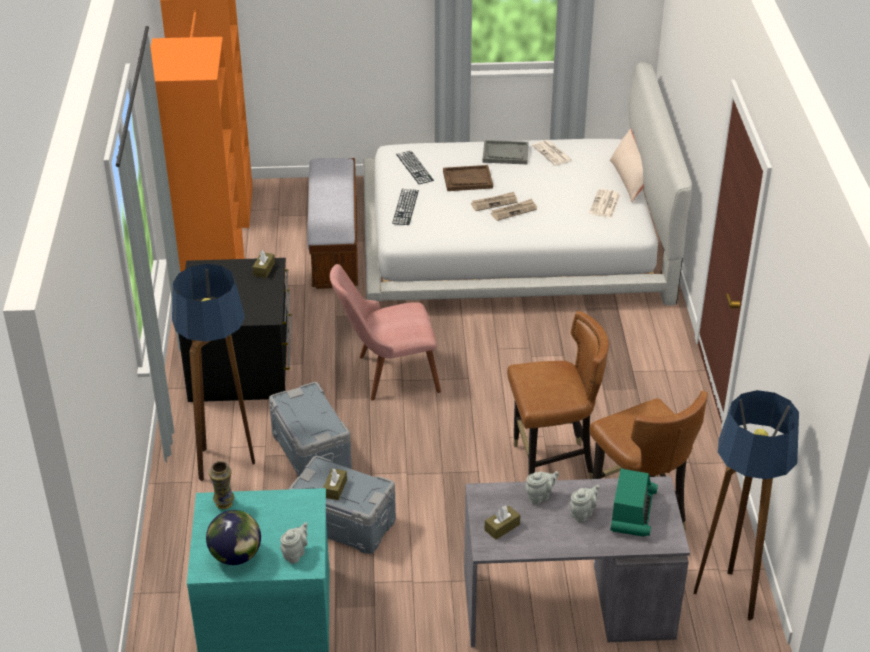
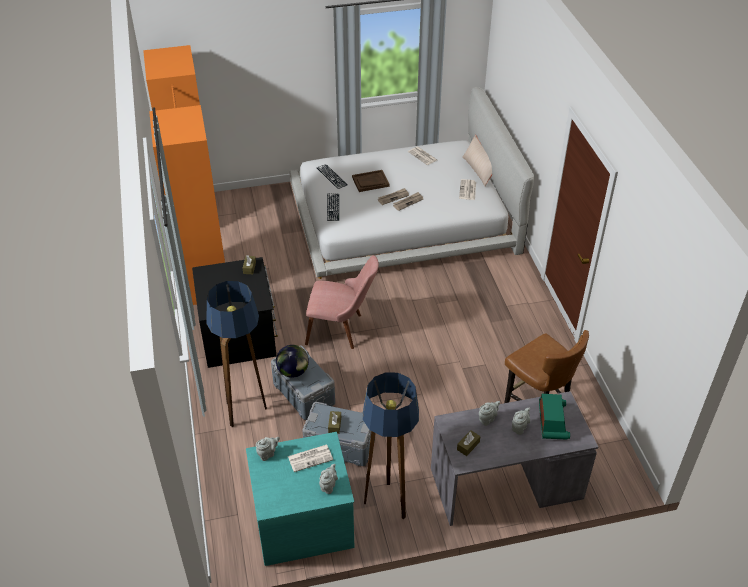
camera: 10 degrees left, 5 degrees up
(224, 503) = (268, 454): vase -> grey teapot
(236, 556) = (287, 493): globe -> globe (293, 372)
(280, 516) = (311, 458): none -> newspaper
(335, 246) = (282, 236): bench -> none
(387, 375) = (342, 329): pink chair -> pink chair turned 150 degrees counterclockwise
(505, 154) = (391, 160): grey tray -> none
(551, 466) = (470, 383): brown chair -> none
(729, 599) = (610, 464): floor lamp -> floor lamp (389, 504)

